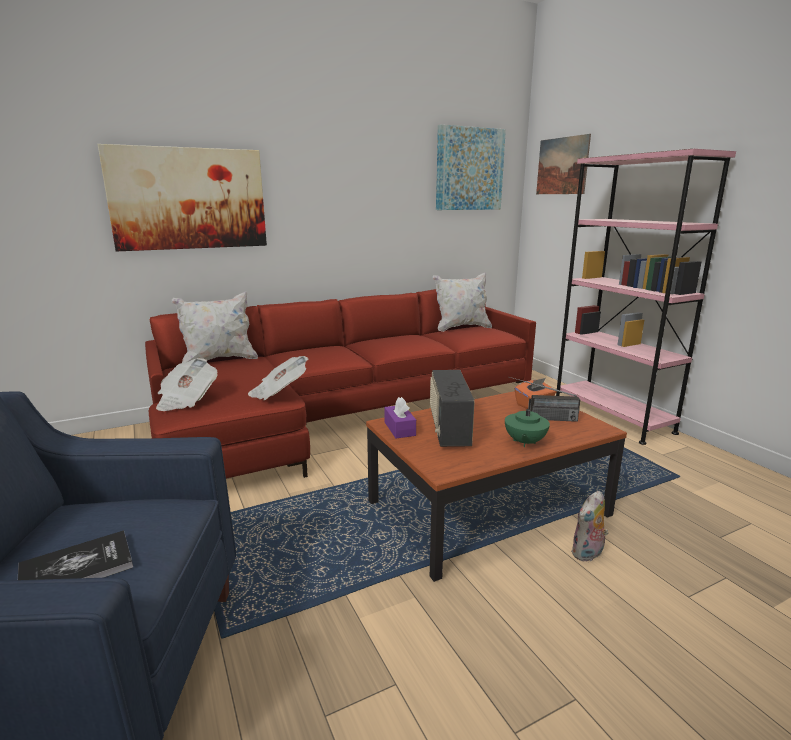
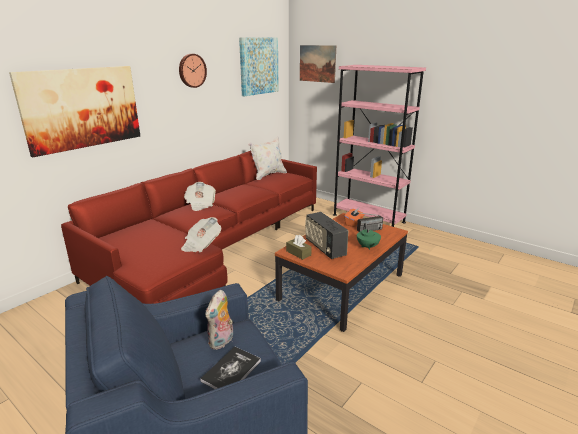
camera: 25 degrees left, 5 degrees up
(186, 400) = (142, 263): newspaper -> newspaper (200, 204)
(219, 360) = (125, 228): white pillow -> none
(355, 165) = (191, 70): none -> wall clock
(399, 429) = (298, 253): purple tissue box -> brown tissue box
(588, 554) = (402, 297): plush toy -> plush toy (222, 342)

